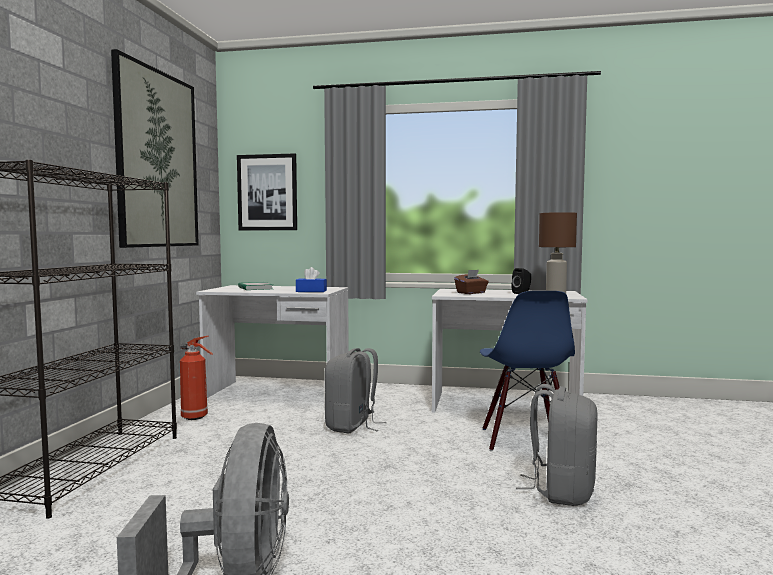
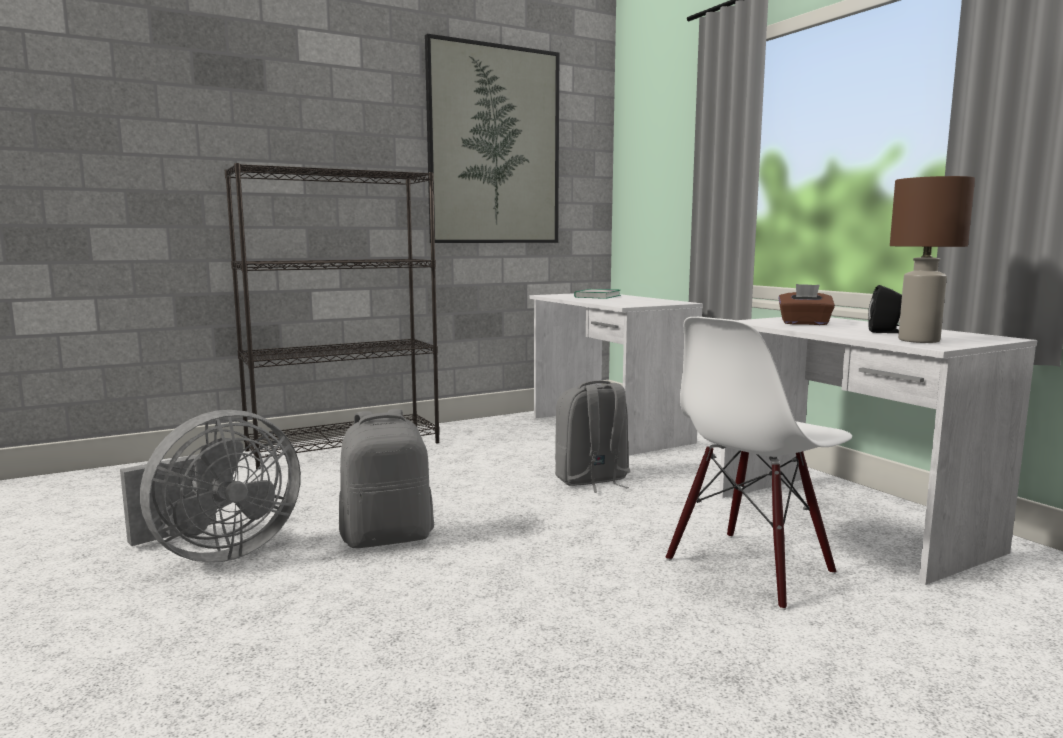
camera: 50 degrees right, 5 degrees up
(196, 417) = (491, 431): fire extinguisher -> none
(267, 192) = (651, 174): picture -> none
(311, 291) = (625, 303): blue tissue box -> none
(525, 439) = (750, 568): blue chair -> white chair
(561, 491) = (618, 634): grey backpack -> grey backpack (387, 537)

